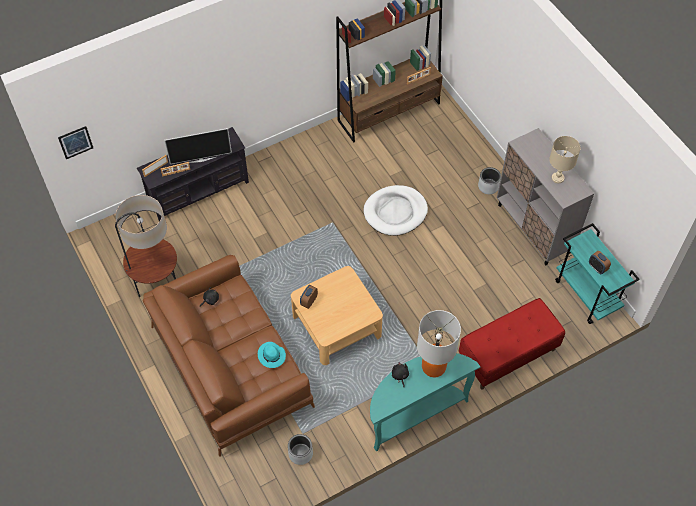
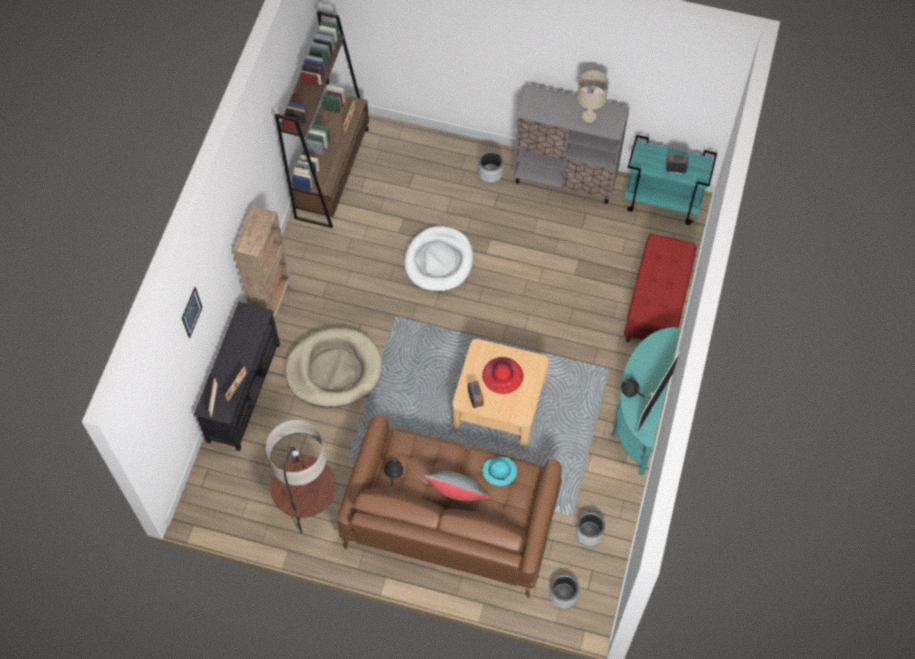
camera: 45 degrees left, 5 degrees up
(75, 142) = (151, 434): picture -> picture (191, 312)
(201, 159) = (245, 355): television -> television (650, 404)
(231, 346) = (456, 495): none -> grey pillow
(241, 475) = (563, 595): none -> grey planter
(261, 222) = (334, 370): none -> beige dog bed
(271, 156) = (272, 302): none -> brown bookcase
(342, 302) = (502, 375): none -> red hat
(434, 366) = (647, 360): table lamp -> none

